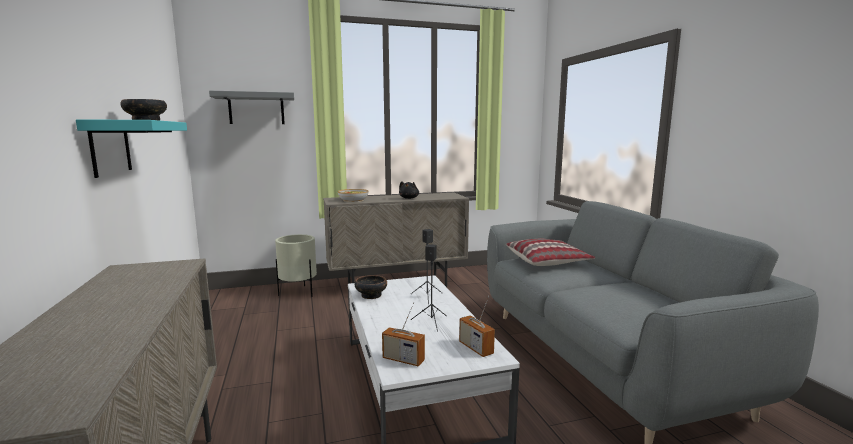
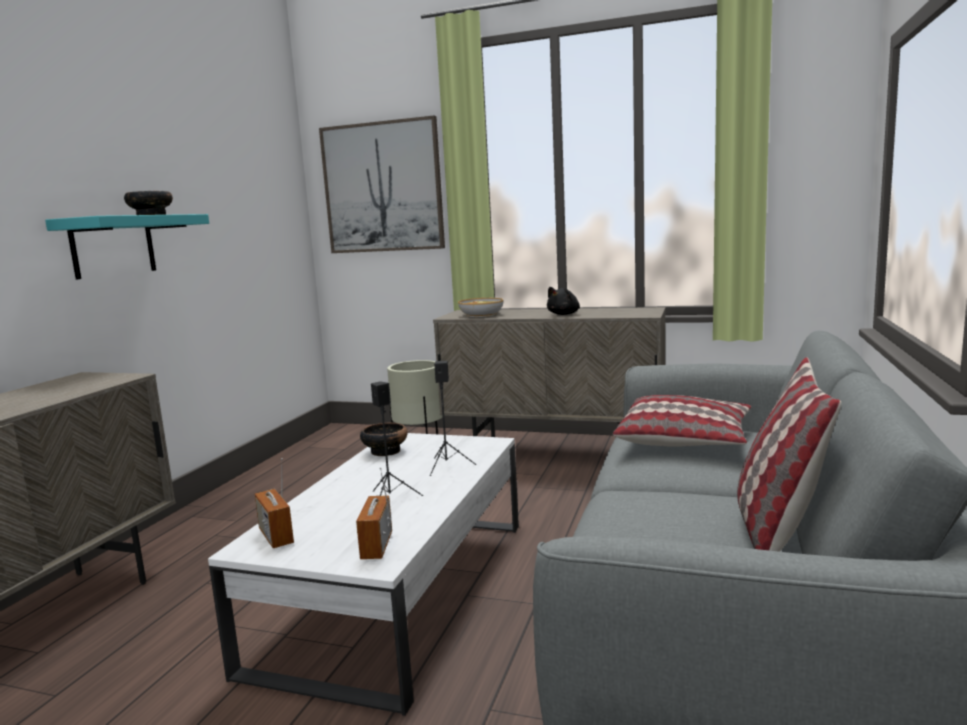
camera: 35 degrees right, 0 degrees up
(256, 109) = (383, 187): grey shelf -> picture
(652, 293) = (777, 527): none -> pillow

